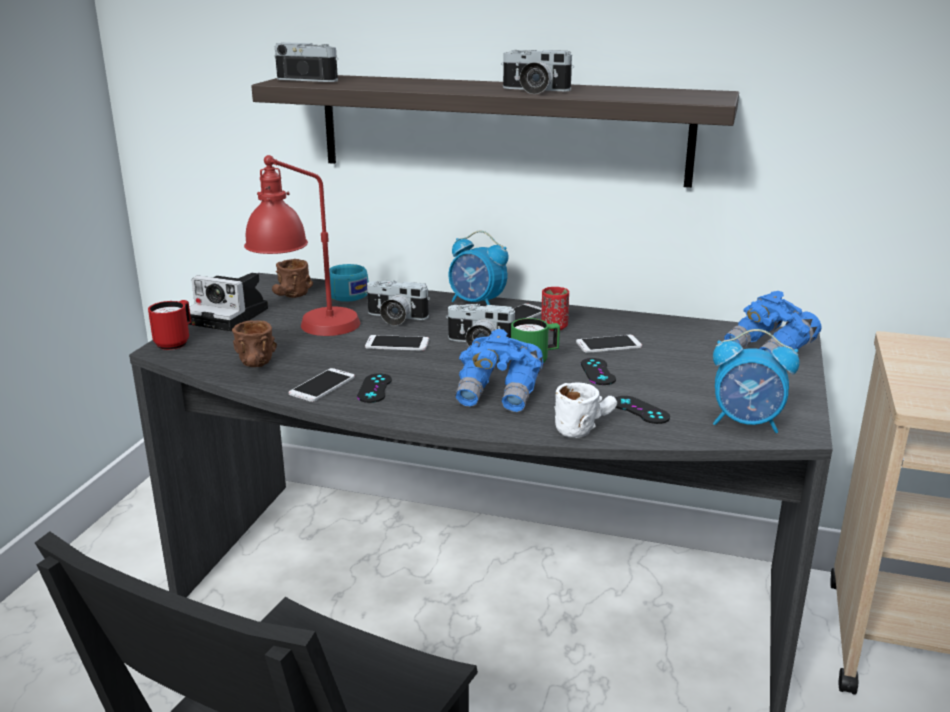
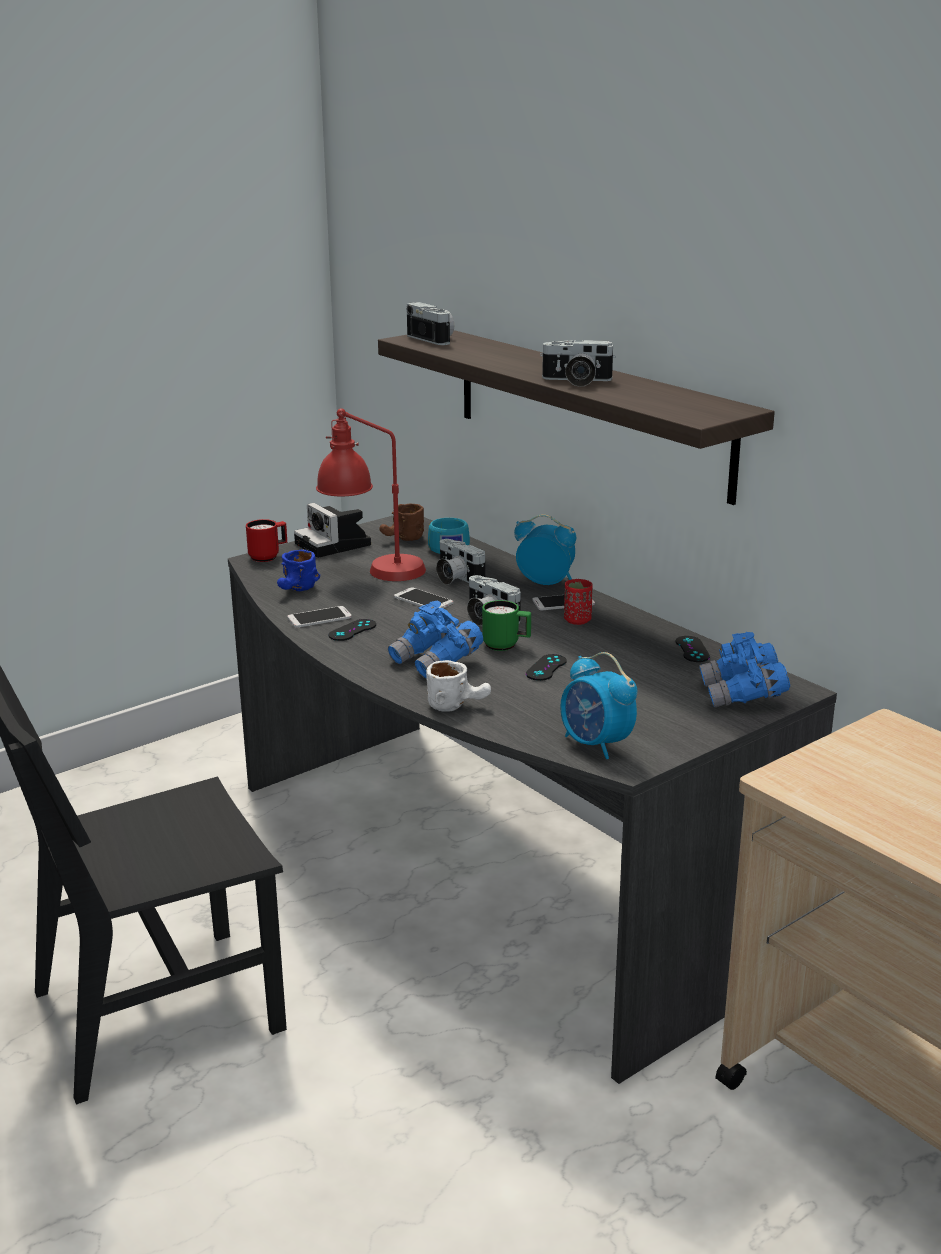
camera: 35 degrees right, 0 degrees up
(257, 366) = (297, 590): brown mug -> blue mug
(477, 303) = (545, 582): alarm clock -> alarm clock turned 135 degrees clockwise
(534, 91) = (576, 381): camera -> camera turned 45 degrees counterclockwise
(608, 344) = (598, 648): phone -> none
(640, 410) = (525, 707): black game controller -> black game controller (692, 649)

